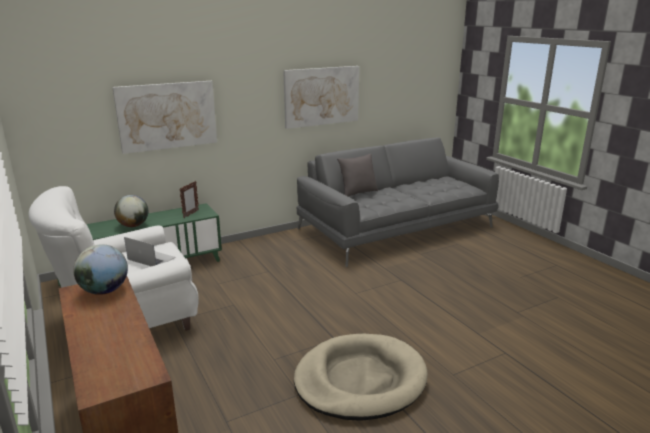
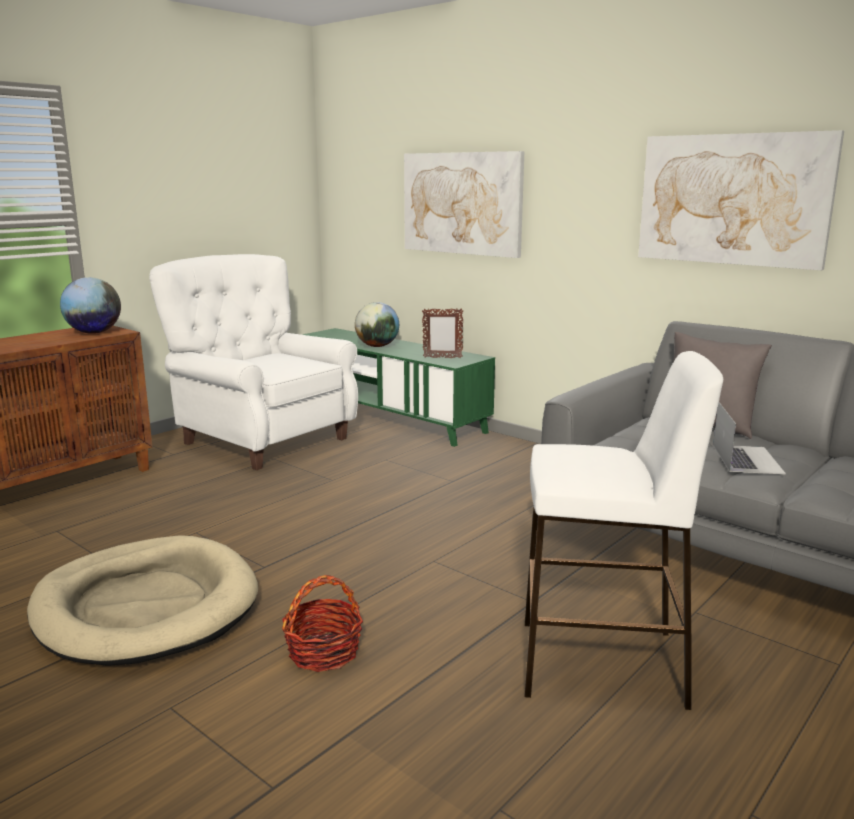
camera: 70 degrees right, 5 degrees down
(151, 258) = (278, 364): laptop -> laptop (747, 459)
(422, 331) = (324, 652): none -> basket
(447, 277) = (602, 663): none -> white stool

